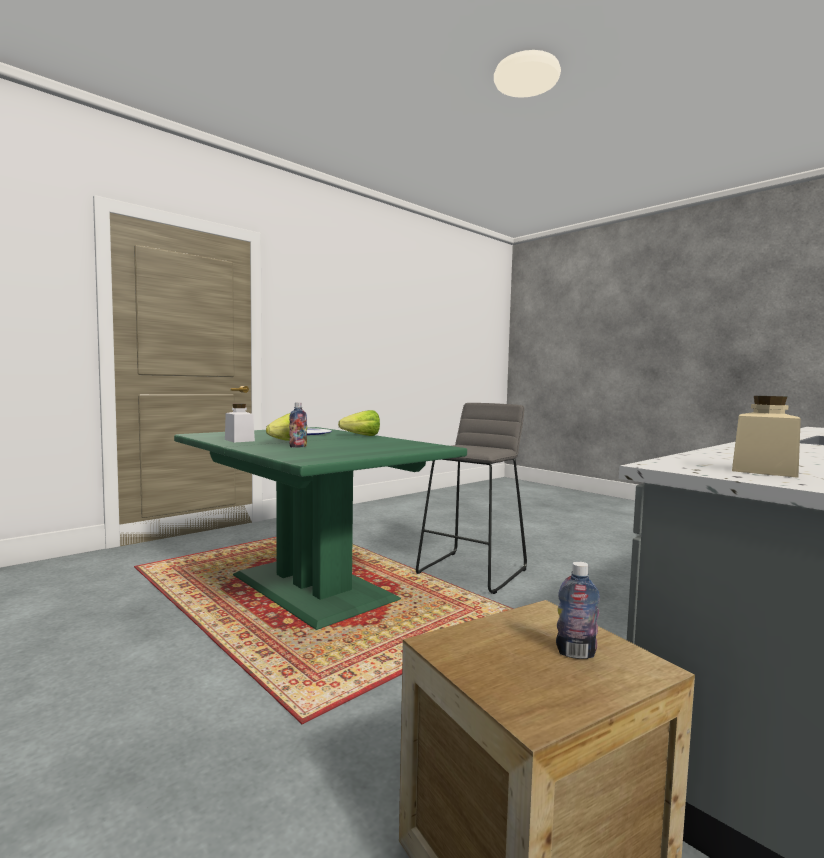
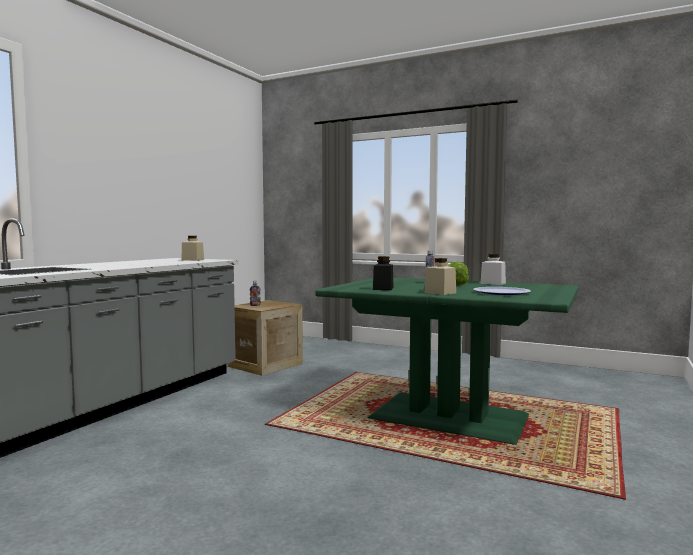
camera: 160 degrees right, 0 degrees up
(358, 436) = (440, 293): lettuce -> beige jar
(392, 442) = (383, 288): none -> black jar
(472, 571) = (322, 459): grey stool -> none

